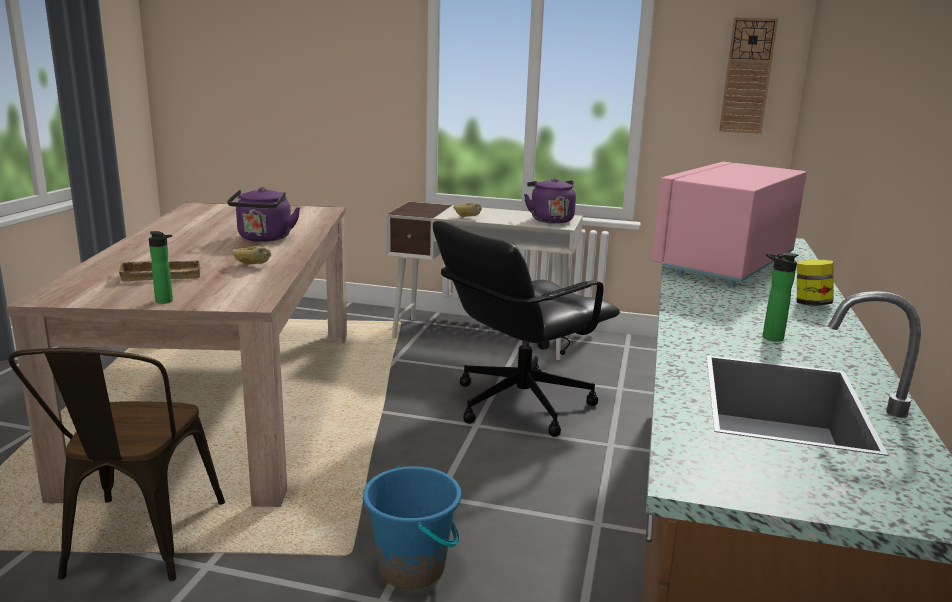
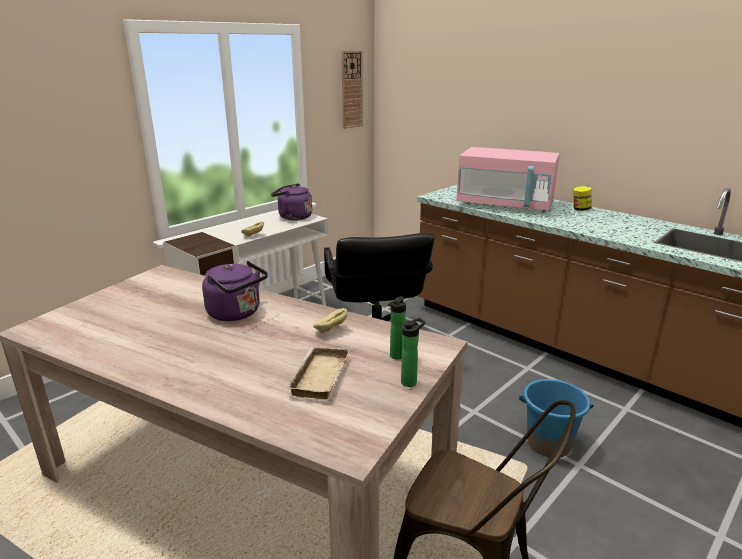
camera: 60 degrees left, 5 degrees up
(723, 264) = (505, 205): pink microwave -> pink microwave turned 45 degrees counterclockwise
(769, 338) = (629, 227): bottle -> bottle (396, 357)

